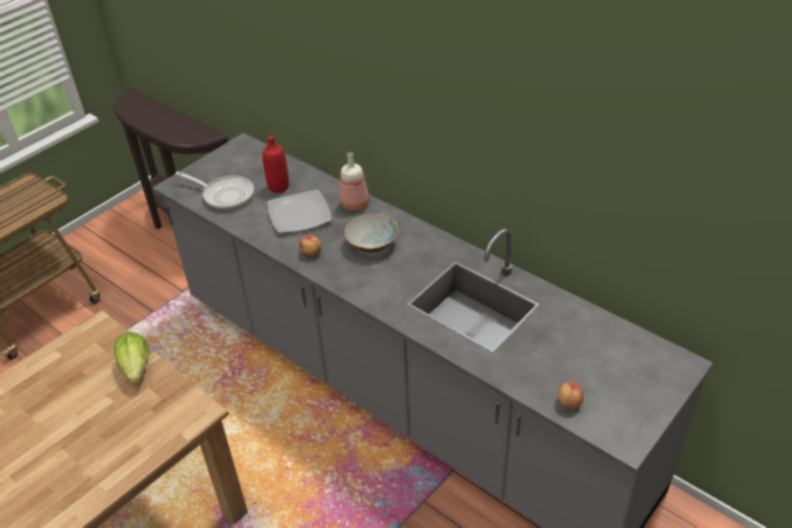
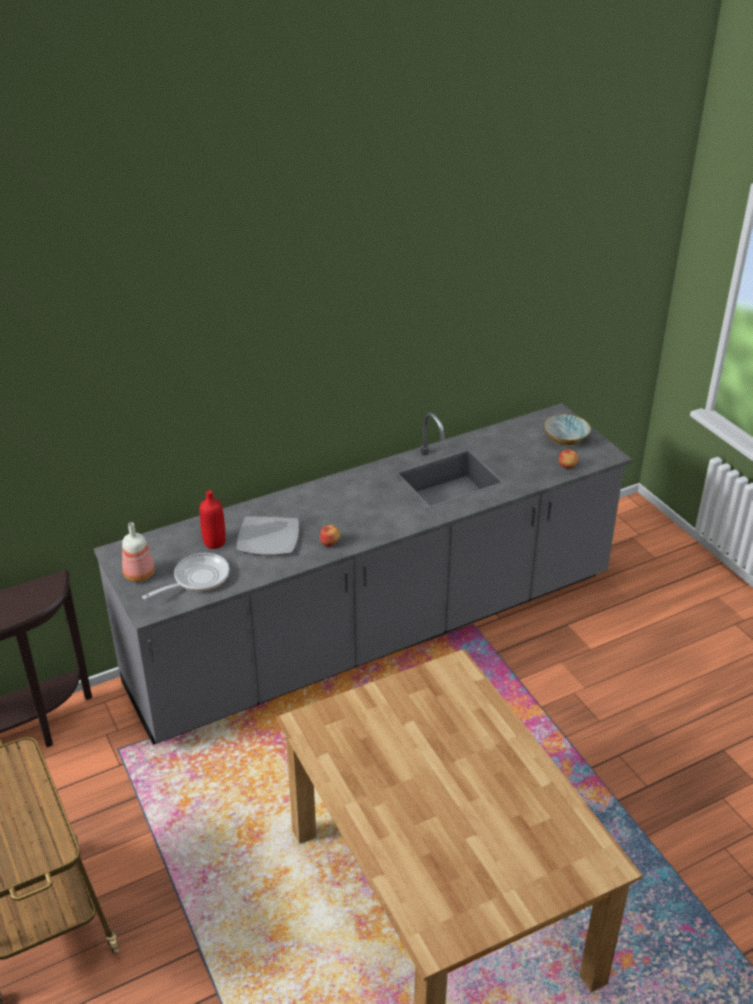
camera: 70 degrees left, 5 degrees down
(136, 367) = (378, 699): lettuce -> none
(355, 204) = (280, 503): bottle -> bottle (140, 574)
(372, 244) = (342, 507): bowl -> bowl (566, 439)

